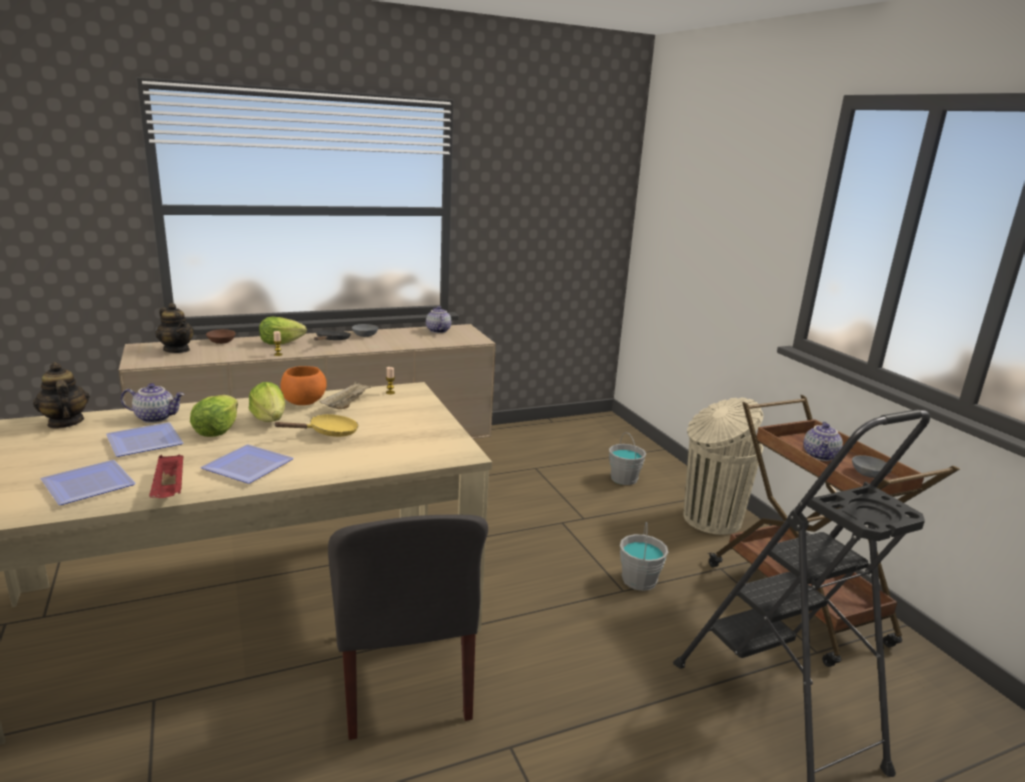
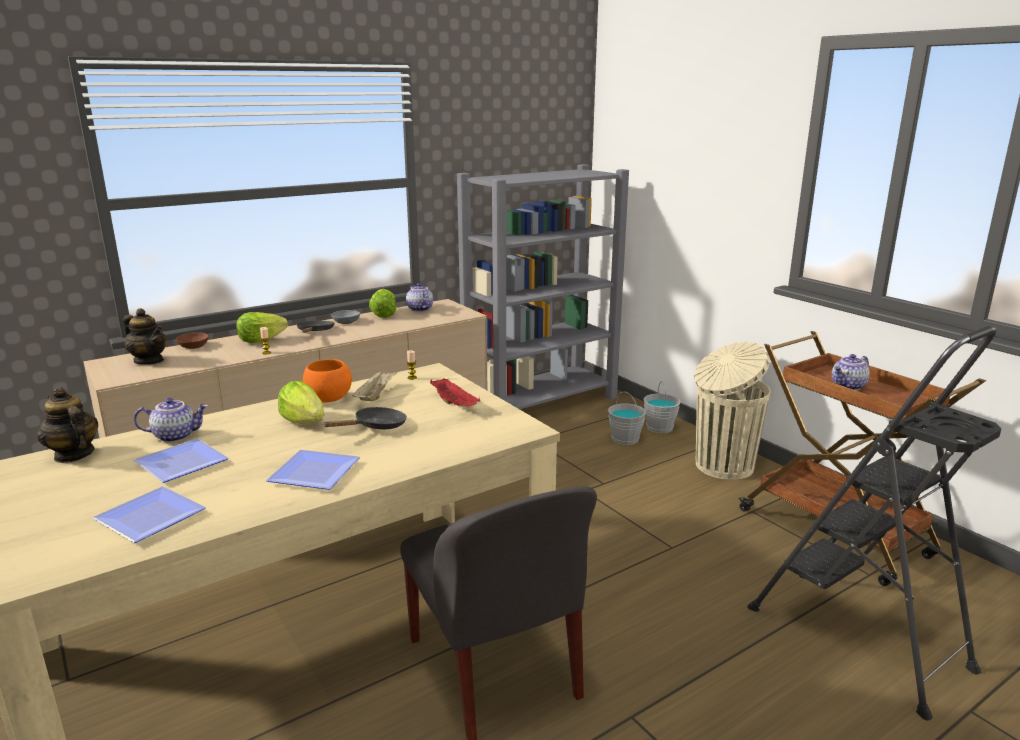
camera: 10 degrees left, 0 degrees up
(170, 490) = (246, 508): red tray -> red tray (455, 404)
(217, 431) = (254, 441): lettuce -> lettuce (384, 315)
(328, 433) = (376, 427): yellow frying pan -> black frying pan
(557, 433) = (541, 403): none -> grey bookcase
(638, 580) = (682, 534): grey bucket -> grey bucket (659, 427)
(821, 456) = (848, 386): teapot -> teapot turned 45 degrees clockwise
(870, 473) = (899, 396): grey bowl -> none

